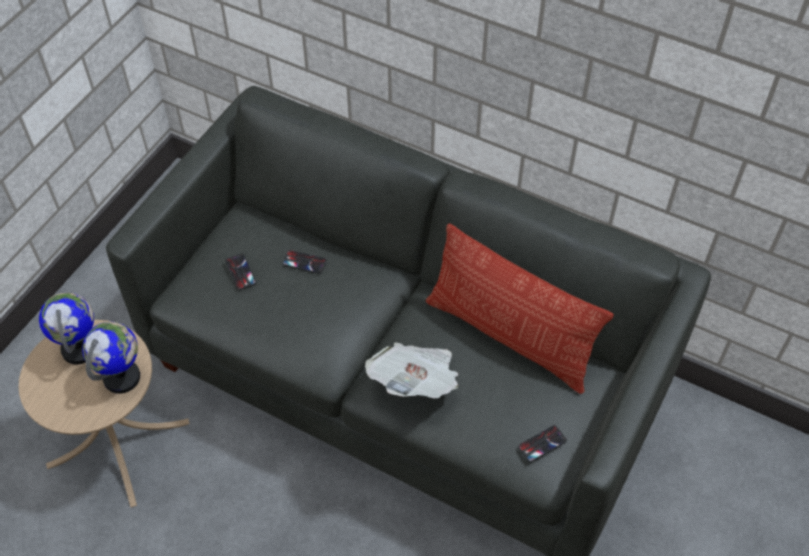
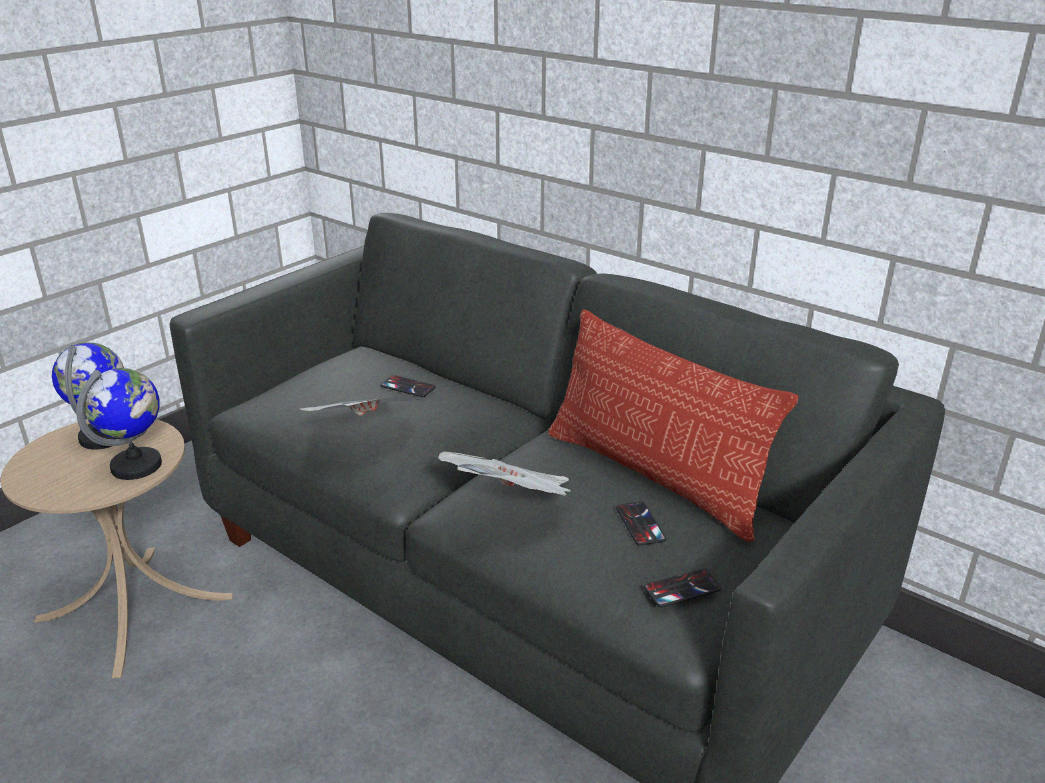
camera: 10 degrees right, 25 degrees down
(240, 272) = (328, 387): phone -> phone (640, 524)
(288, 323) = (364, 431): none -> newspaper

